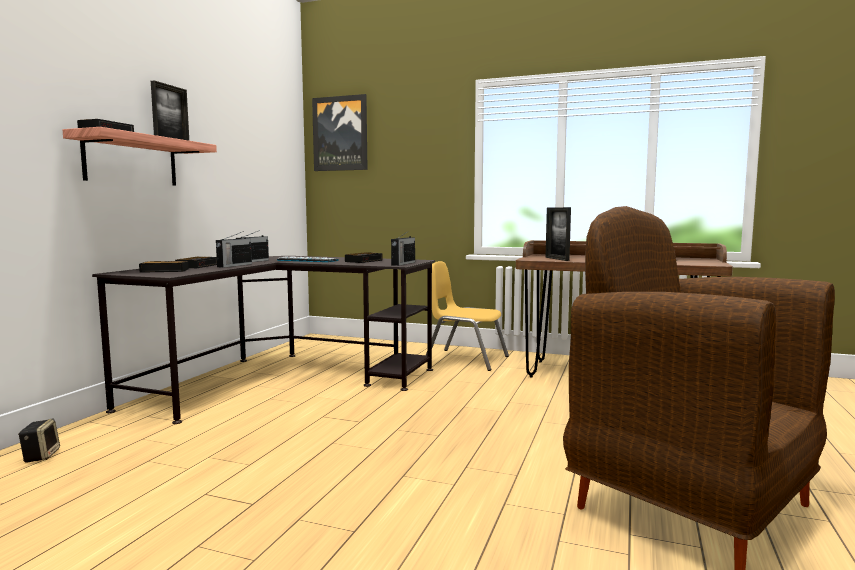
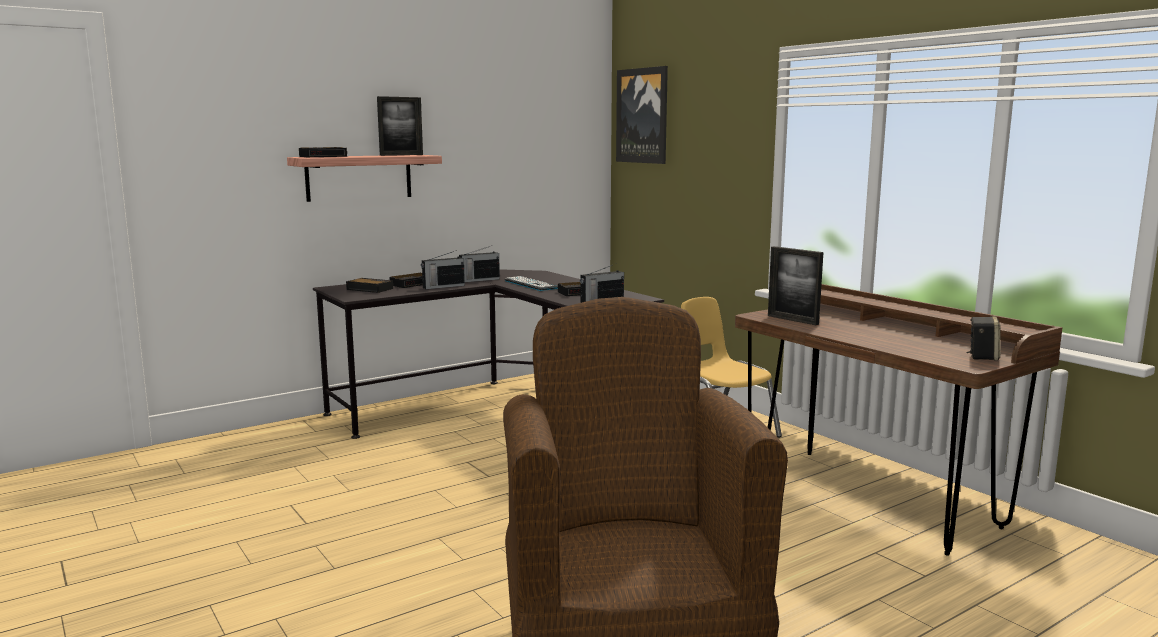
camera: 35 degrees right, 5 degrees up
(41, 456) = (242, 442): speaker -> speaker (982, 356)
(557, 259) = (792, 320): picture frame -> picture frame turned 60 degrees counterclockwise

